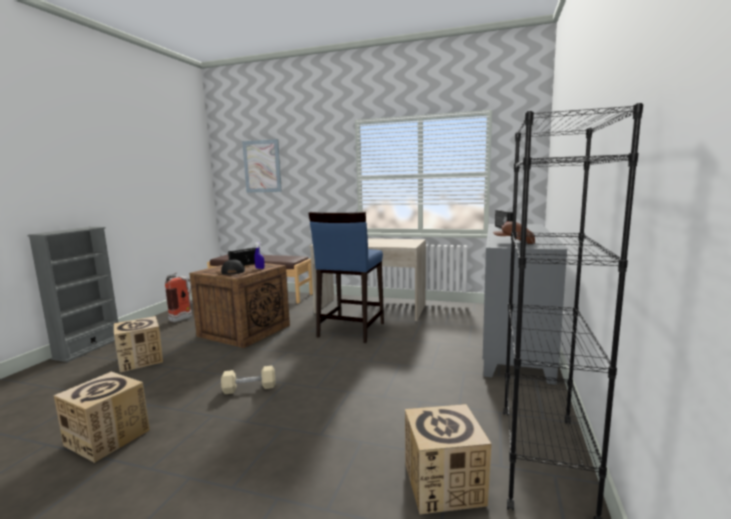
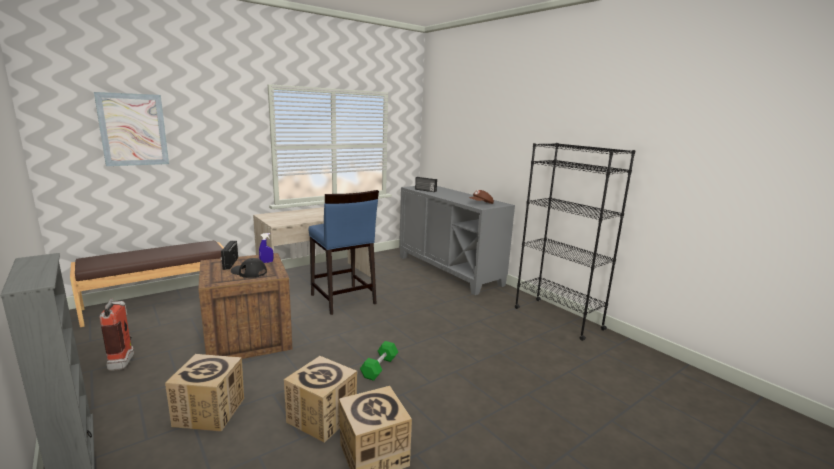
camera: 55 degrees left, 5 degrees up
(249, 388) = (379, 367): beige dumbbell -> green dumbbell
(444, 484) = (555, 346): cardboard box -> cardboard box (322, 417)

